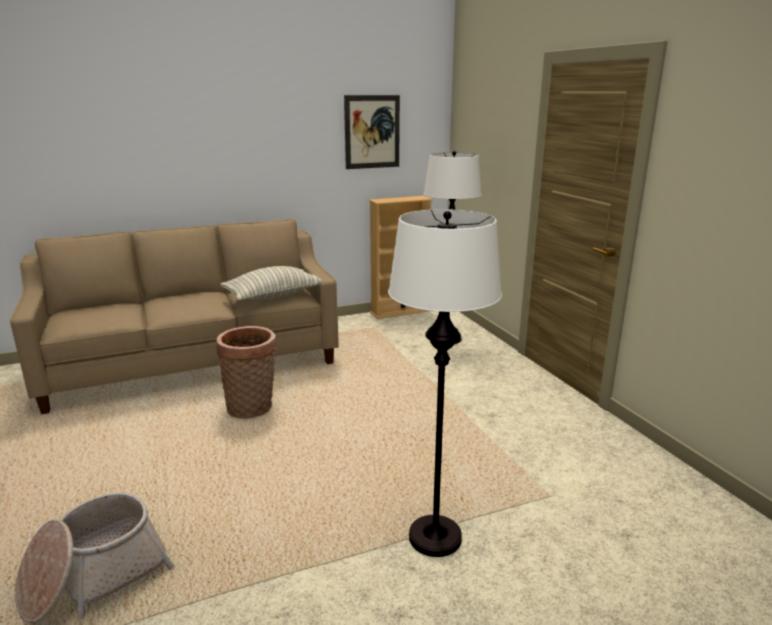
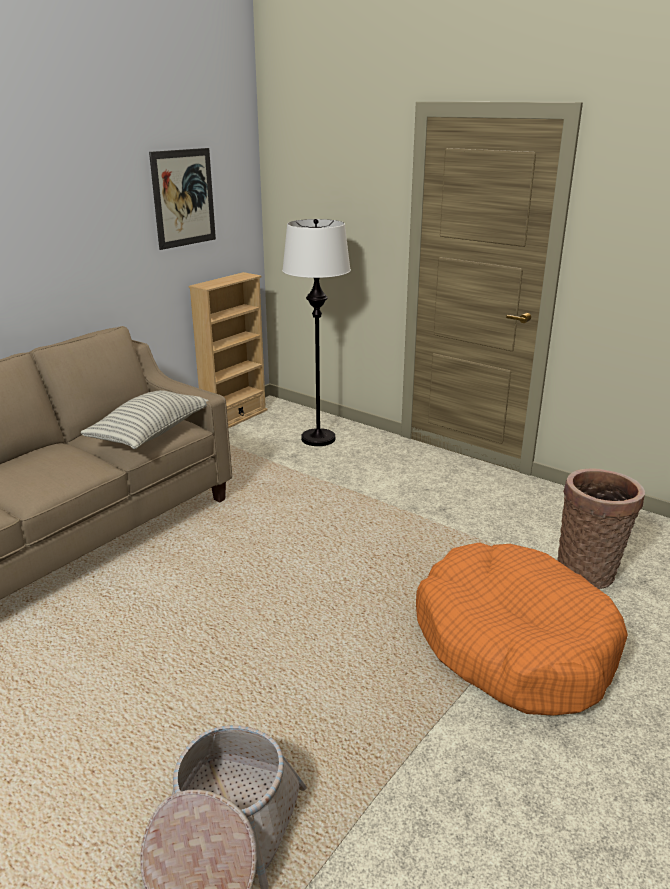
camera: 30 degrees left, 5 degrees up
(252, 408) = (188, 581): basket -> basket (588, 571)
(435, 537) = (513, 644): white floor lamp -> orange dog bed

